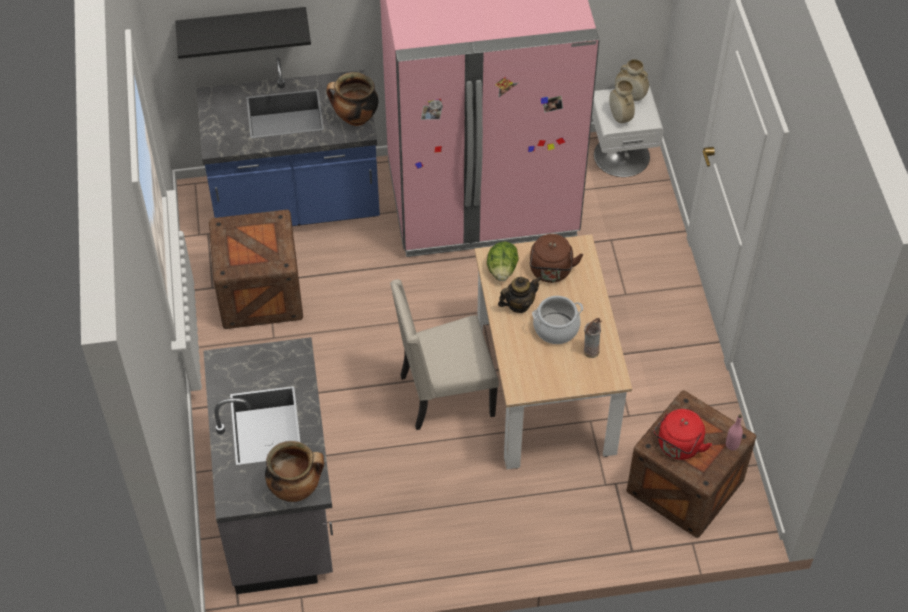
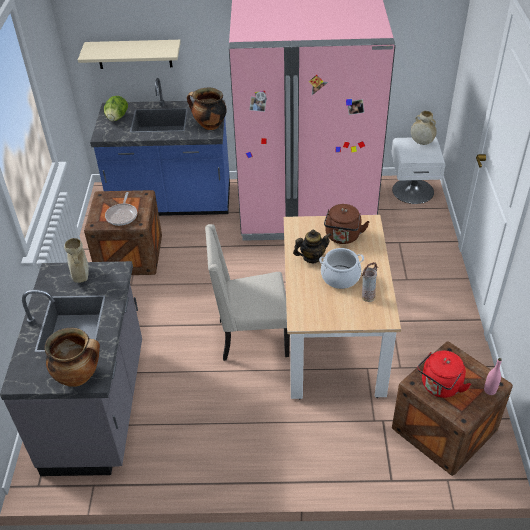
camera: 10 degrees right, 10 degrees down
(242, 28) = (134, 54): black shelf -> beige shelf
(258, 254) = (122, 215): none -> frying pan
(502, 270) = (302, 233): lettuce -> lettuce (117, 118)
(619, 117) = (412, 154): beige vase -> beige vase (81, 277)

